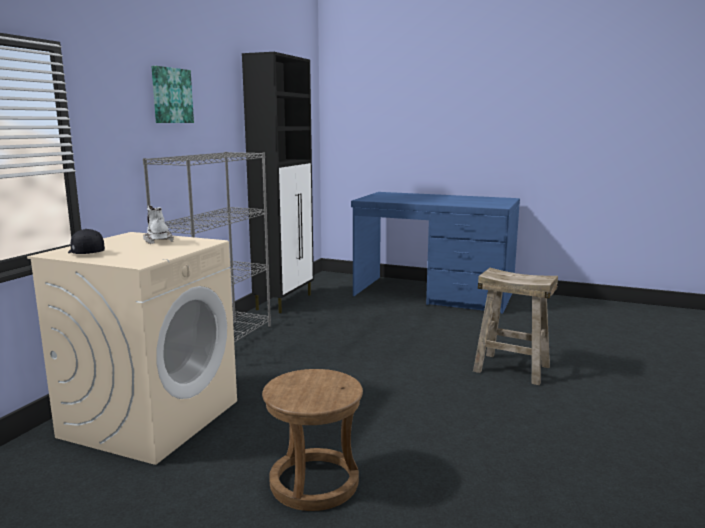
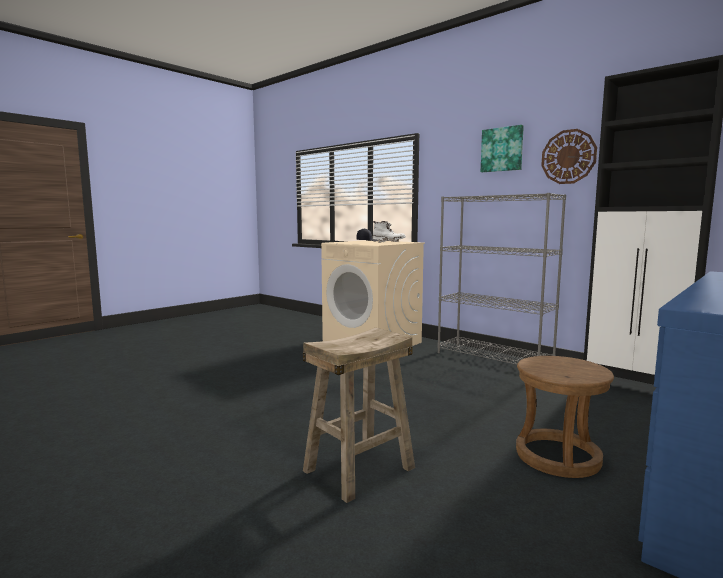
camera: 110 degrees right, 5 degrees down
(219, 113) = (568, 157): none -> wall clock
(314, 483) = (267, 365): brown stool -> brown stool (557, 456)

